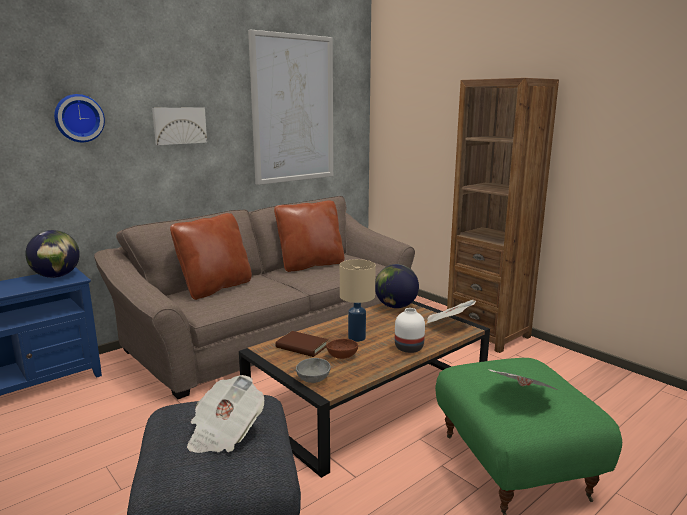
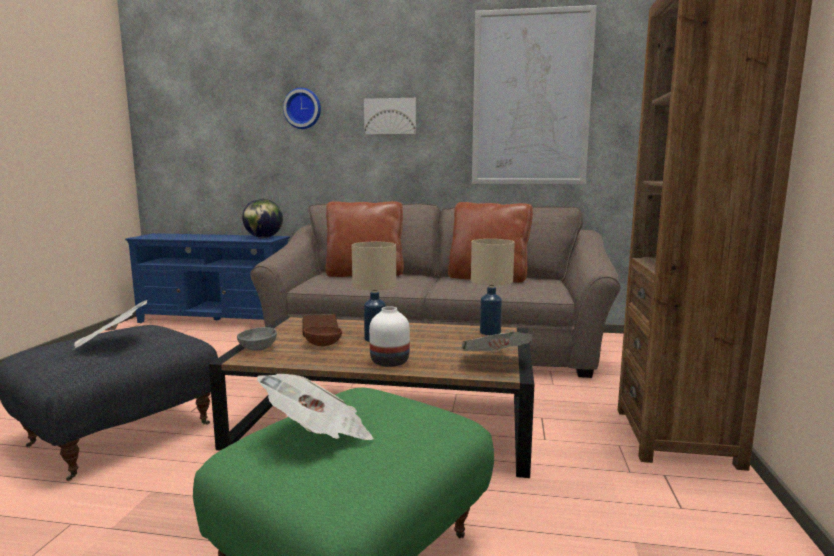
camera: 50 degrees right, 5 degrees down
(395, 306) = (490, 332): globe -> beige table lamp

